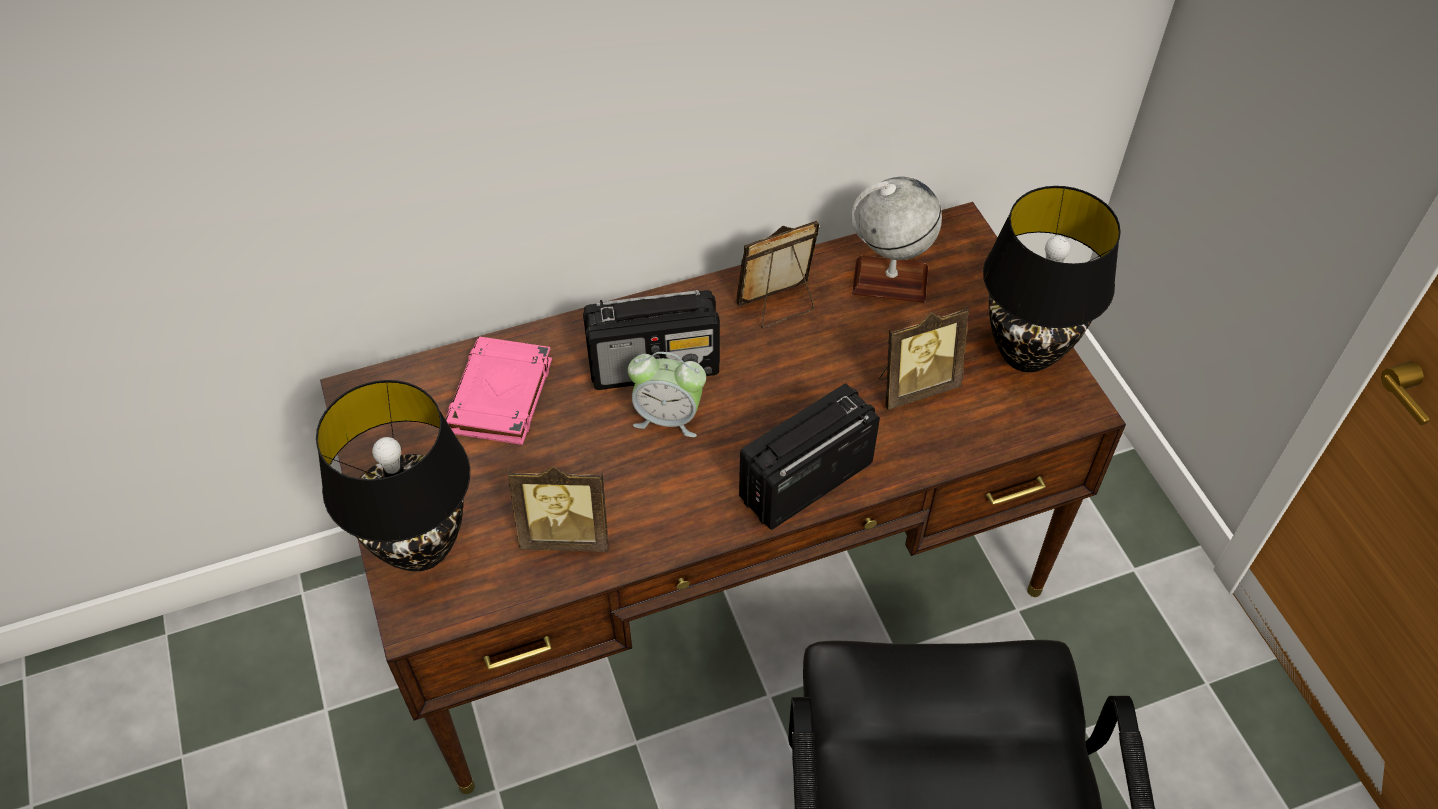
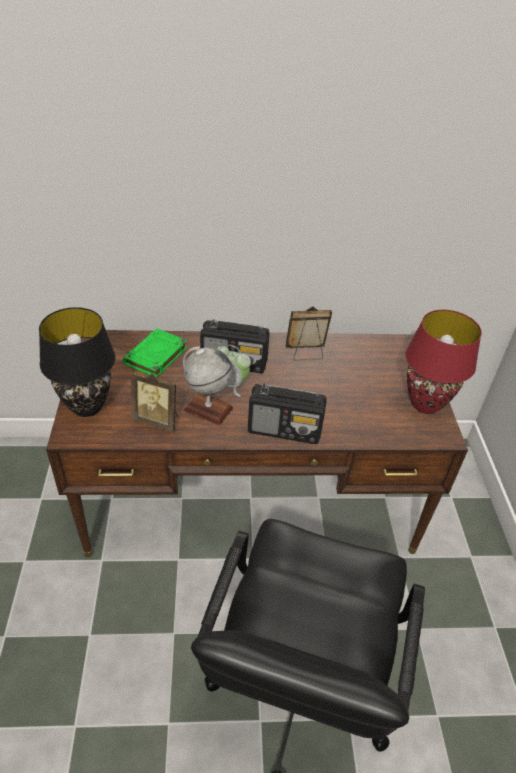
camera: 15 degrees right, 10 degrees down
(500, 397) = (156, 356): pink book -> green book
(804, 482) = (285, 430): radio -> radio turned 150 degrees counterclockwise
(889, 280) = (366, 356): globe -> globe (208, 408)
(915, 386) = (360, 404): picture frame -> none
(1027, 353) = (426, 404): black table lamp -> red table lamp

